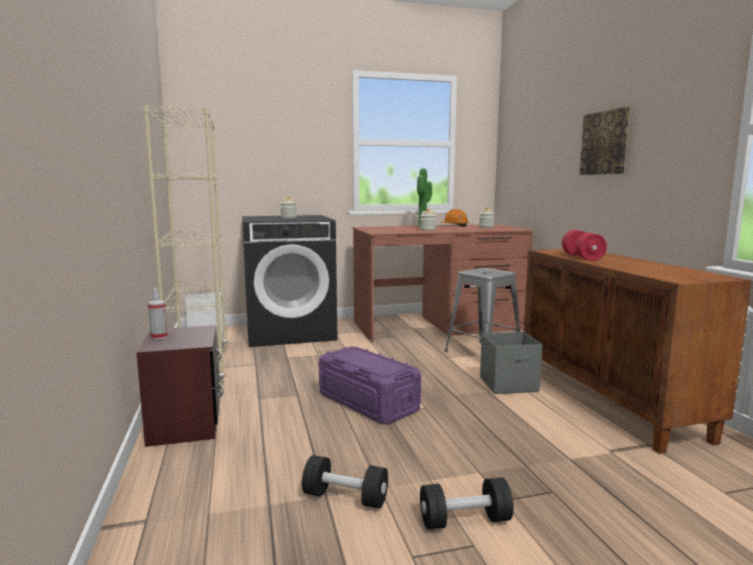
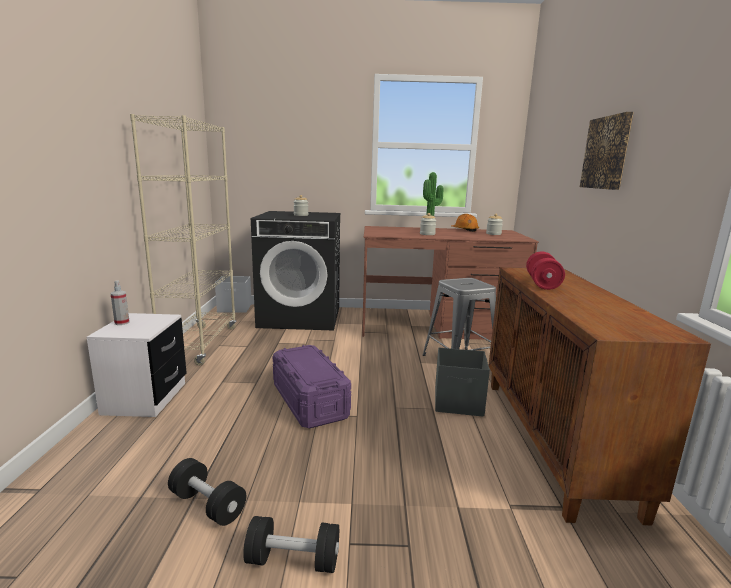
camera: 15 degrees right, 5 degrees up
(185, 424) = (146, 398): brown nightstand -> white nightstand

